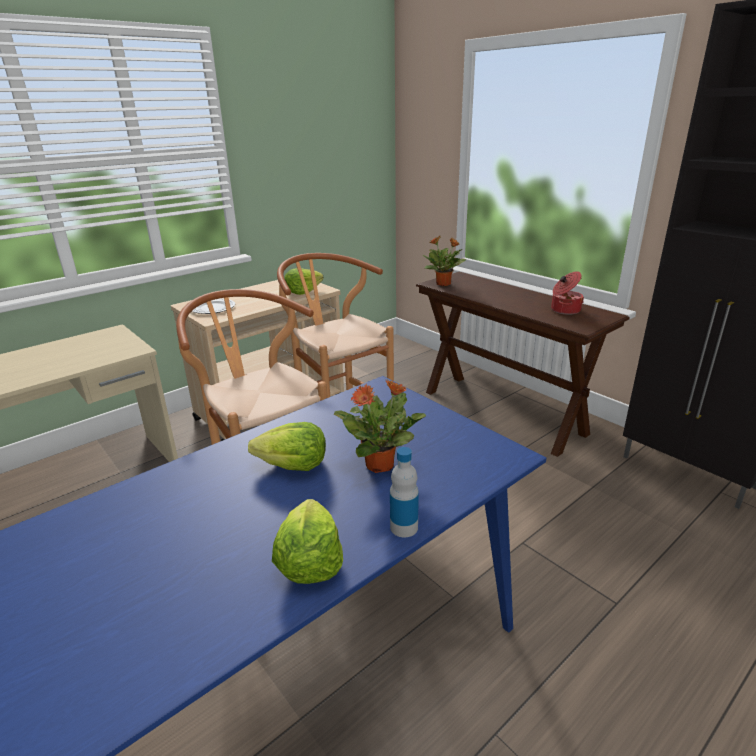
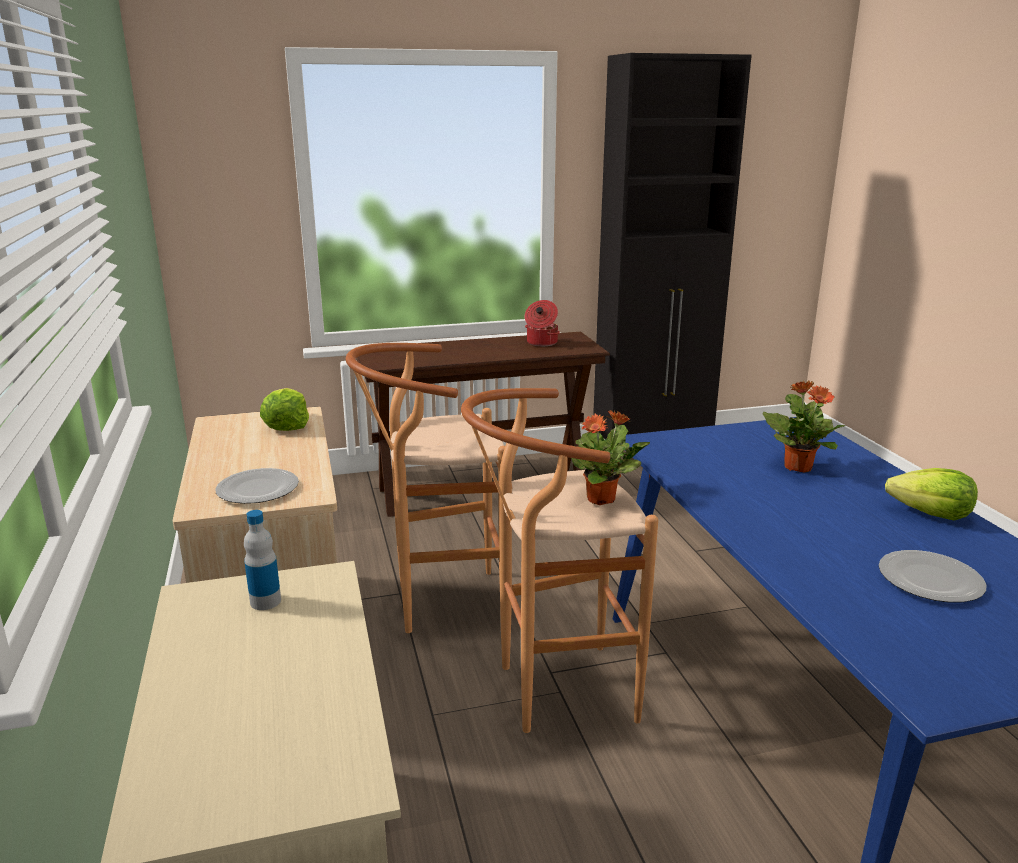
camera: 65 degrees left, 5 degrees down
(151, 564) = (931, 580): none -> plate
(293, 465) = (783, 500): lettuce -> none
(404, 527) = (892, 475): bottle -> bottle (265, 601)
(444, 284) = (390, 361): potted plant -> potted plant (602, 499)

